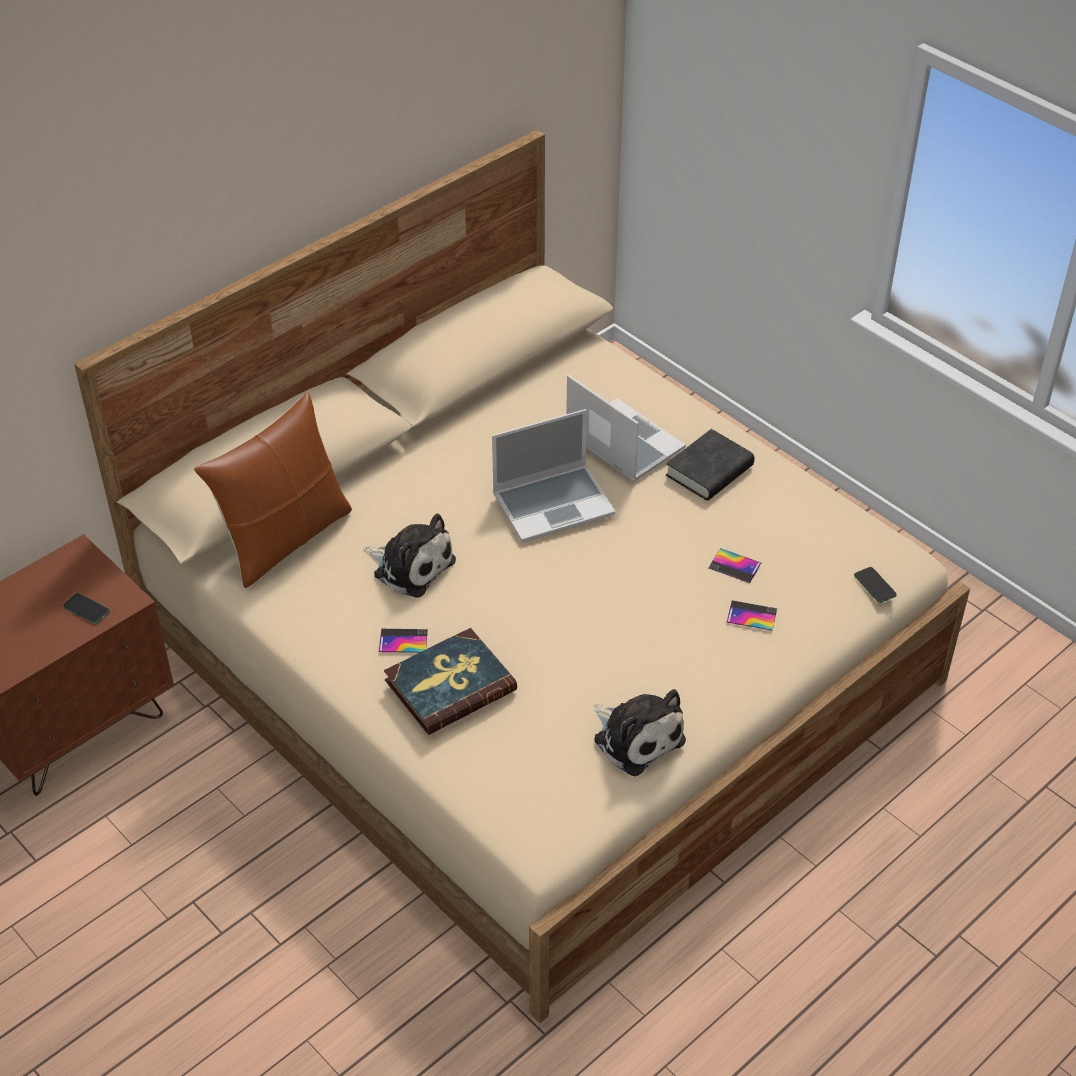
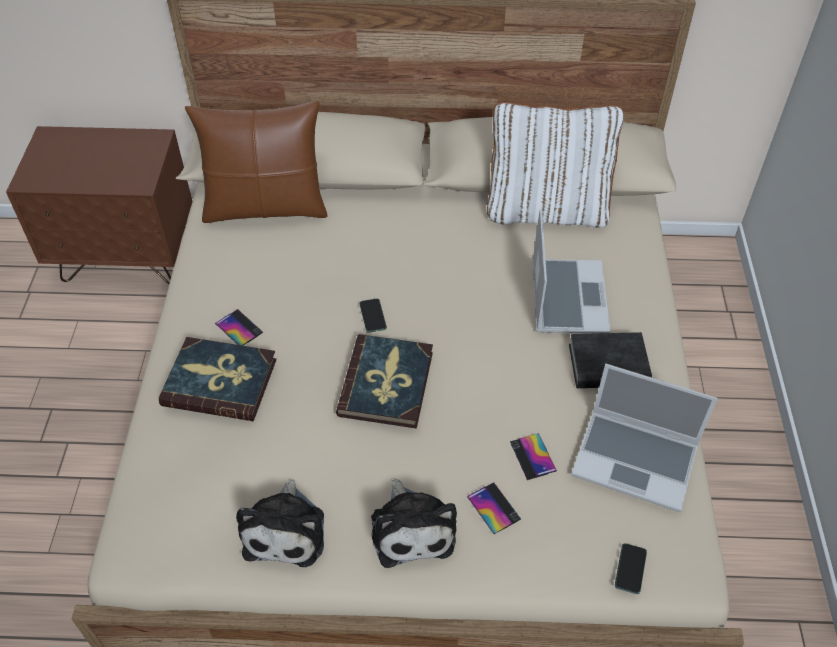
camera: 45 degrees right, 5 degrees up
(86, 609) = (115, 174): phone -> phone (373, 316)
(411, 566) = (312, 281): plush toy -> plush toy (411, 528)
(523, 388) = (546, 210): none -> white pillow
(554, 503) = (458, 306): laptop -> laptop (636, 460)
(577, 593) = (387, 384): none -> book

